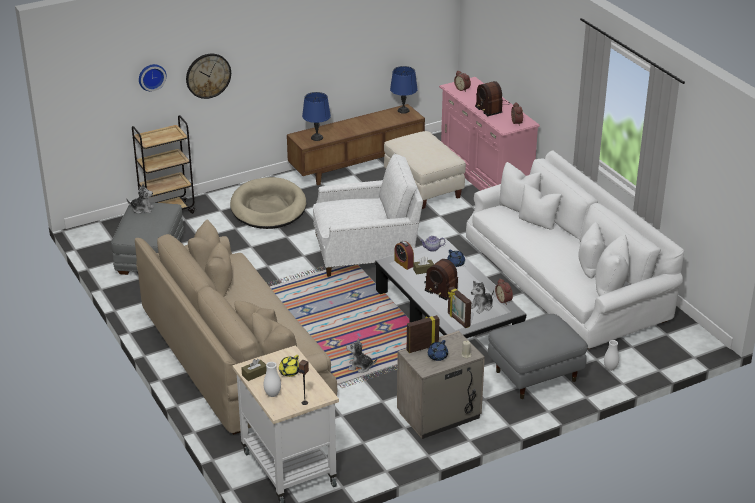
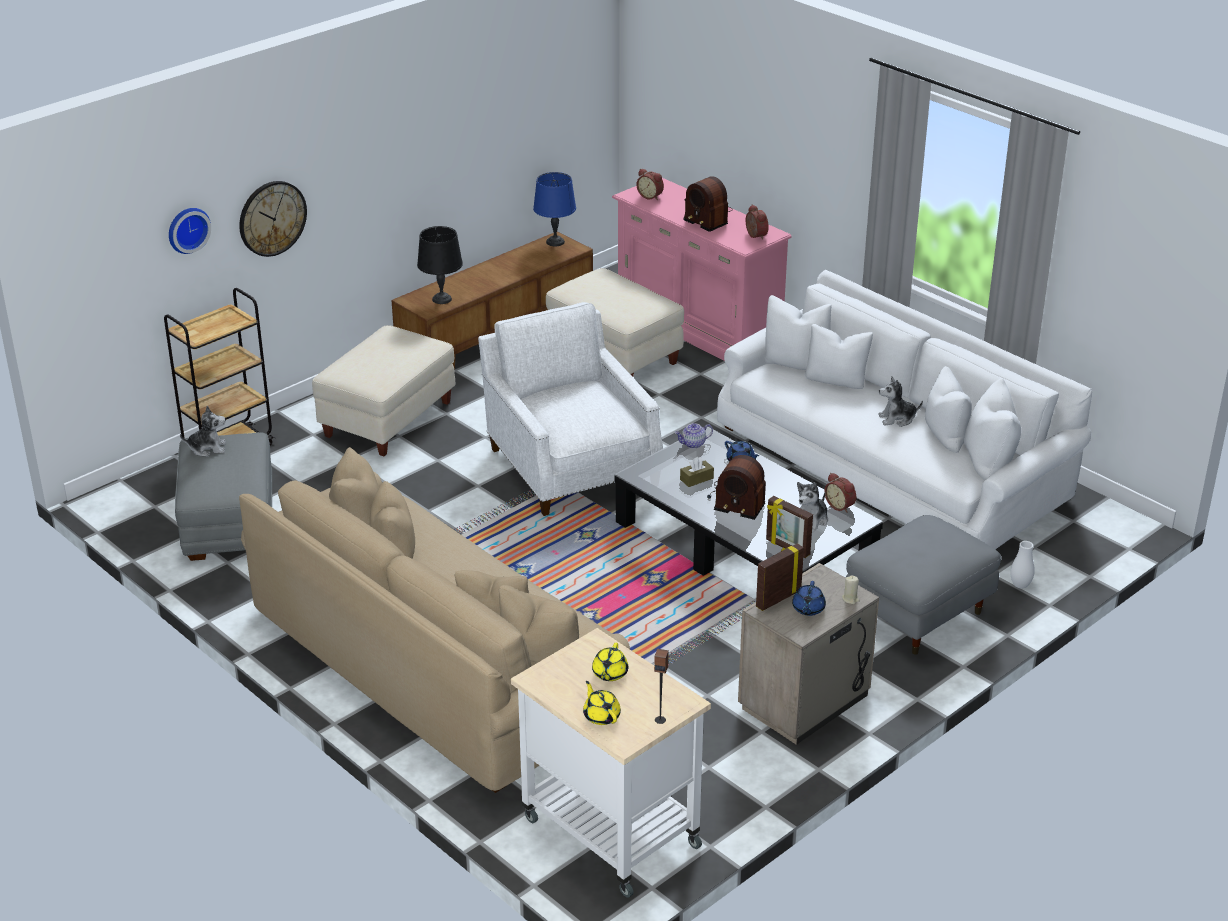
camera: 15 degrees left, 0 degrees up
(254, 374) = (554, 686): brown tissue box -> none
(268, 208) = (389, 419): beige dog bed -> beige ottoman
(272, 394) = (601, 715): white vase -> yellow teapot
(317, 138) = (442, 299): blue table lamp -> black table lamp
(360, 367) = (647, 646): plush toy -> plush toy (897, 419)
(366, 251) = (572, 464): white armchair -> white armchair turned 90 degrees counterclockwise
(403, 263) = (661, 473): alarm clock -> none

